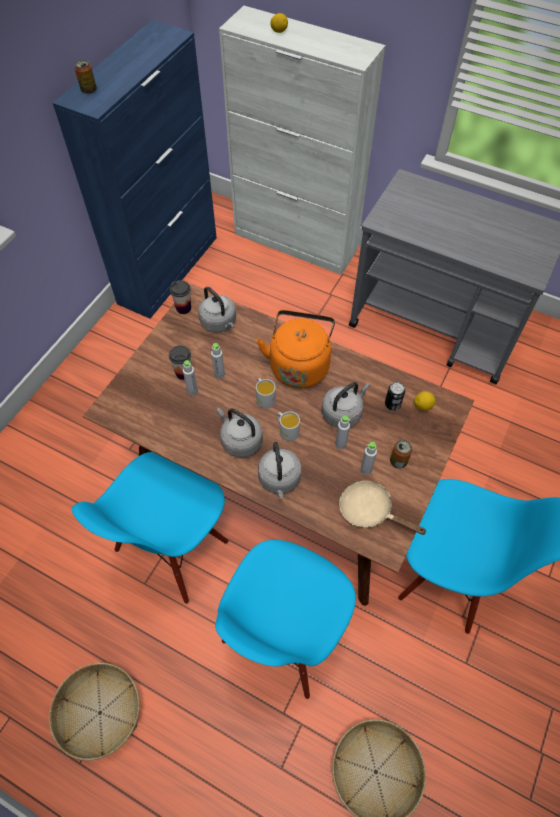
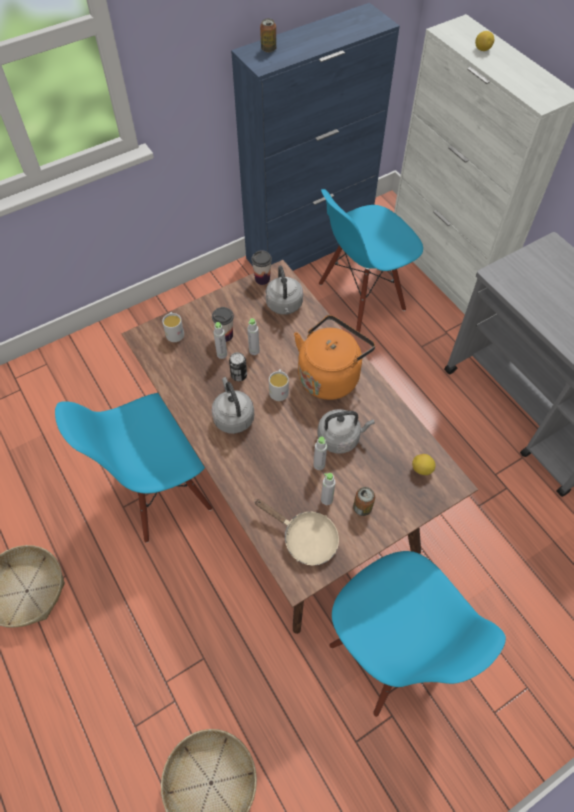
camera: 30 degrees right, 0 degrees up
(279, 480) = (243, 468): grey kettle -> none
(283, 636) = (207, 617): blue chair -> blue chair (361, 298)
(286, 430) = (279, 428): white mug -> white mug (174, 332)
(370, 511) = (305, 538): beige frying pan -> beige frying pan turned 150 degrees clockwise
(392, 404) = (393, 453): can -> can (239, 375)

